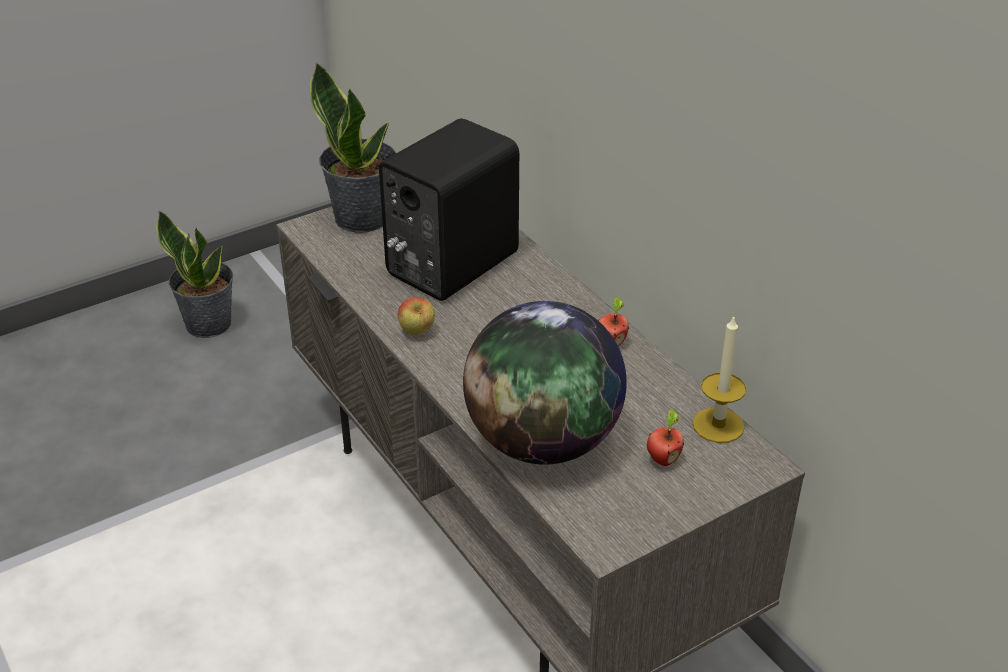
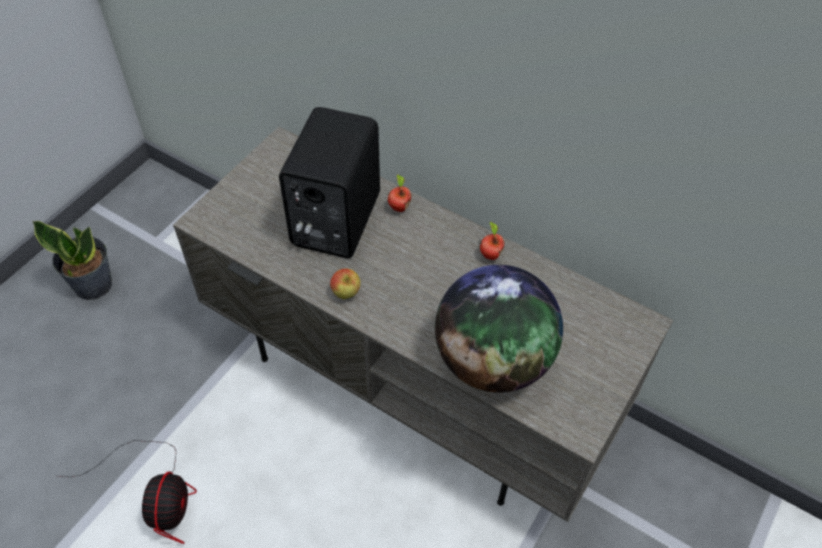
camera: 25 degrees left, 15 degrees up
(150, 544) = (157, 495): none -> fan
(363, 217) = (239, 195): potted plant -> none
(663, 459) = (580, 344): apple -> apple (399, 207)
(718, 425) = (599, 301): candle -> none

